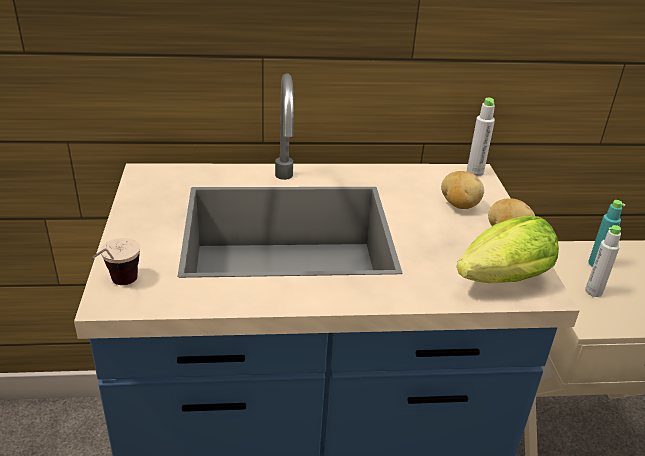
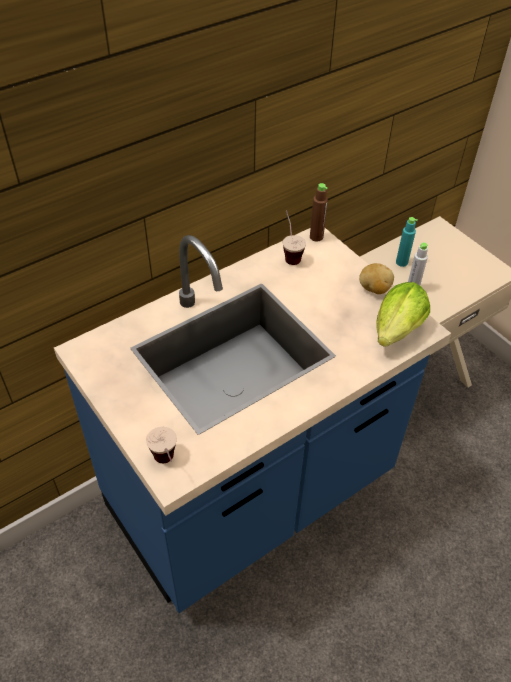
camera: 30 degrees left, 15 degrees up
(431, 175) = (290, 254): none -> cup
(458, 205) = (327, 275): potato -> none
(475, 172) = (316, 237): grey bottle -> brown bottle

